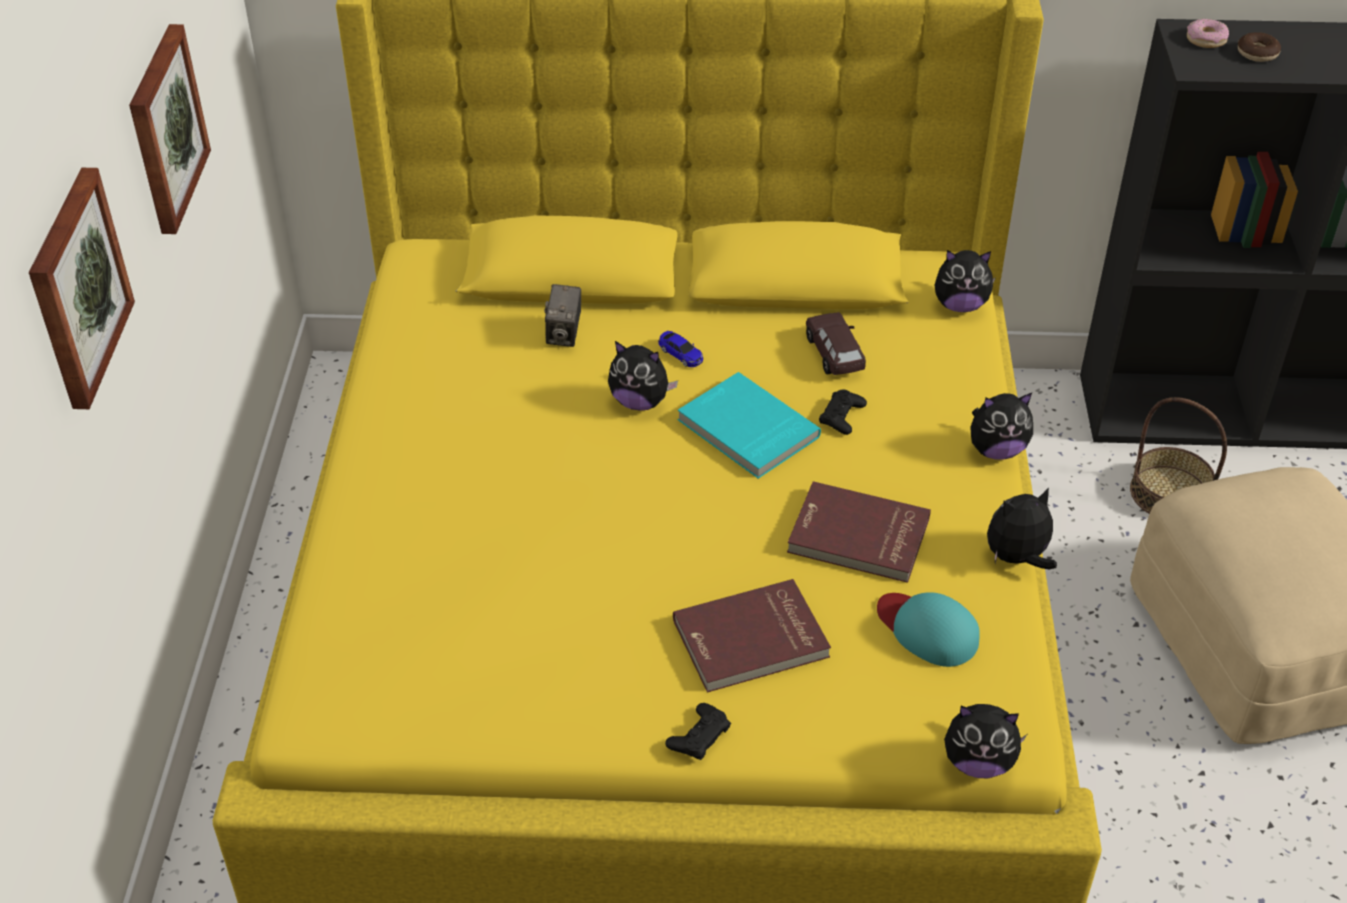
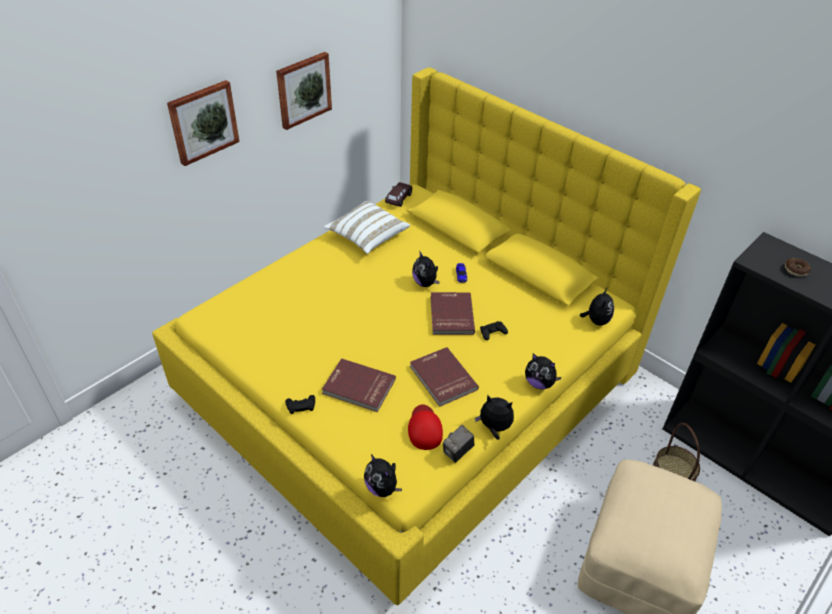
camera: 40 degrees right, 0 degrees up
(435, 381) = (367, 236): none -> white pillow
(564, 334) = (428, 245): camera -> camera (457, 452)
(746, 429) = (450, 315): turquoise book -> red book
(834, 354) = (519, 309): brown toy car -> brown toy car (398, 199)
(927, 630) = (424, 428): turquoise cap -> red cap
(960, 305) = (596, 320): plush toy -> plush toy turned 120 degrees counterclockwise
(1206, 39) = (776, 252): donut -> none

